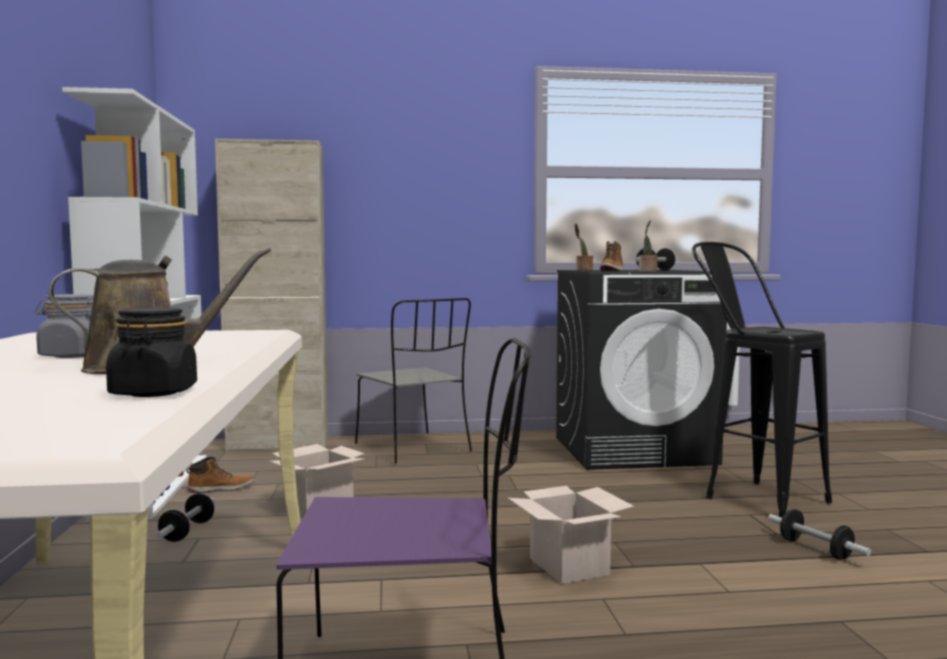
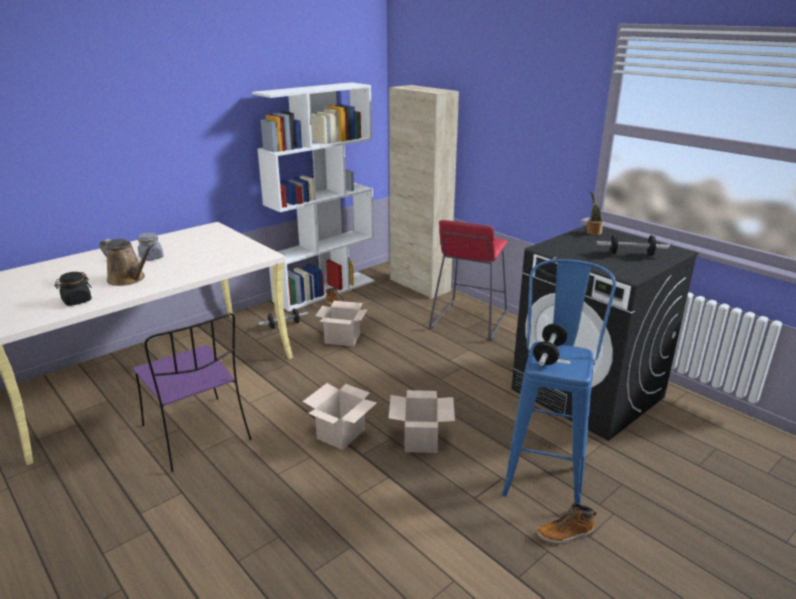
camera: 55 degrees right, 20 degrees up
(414, 448) = (469, 321): grey chair -> red stool
(612, 271) = (566, 248): boot -> boot (565, 534)
(638, 528) = (421, 440): none -> cardboard box
(647, 271) = (588, 258): potted plant -> none
(751, 496) = (546, 471): black stool -> blue stool
(815, 549) = (461, 520): dumbbell -> dumbbell (549, 354)

